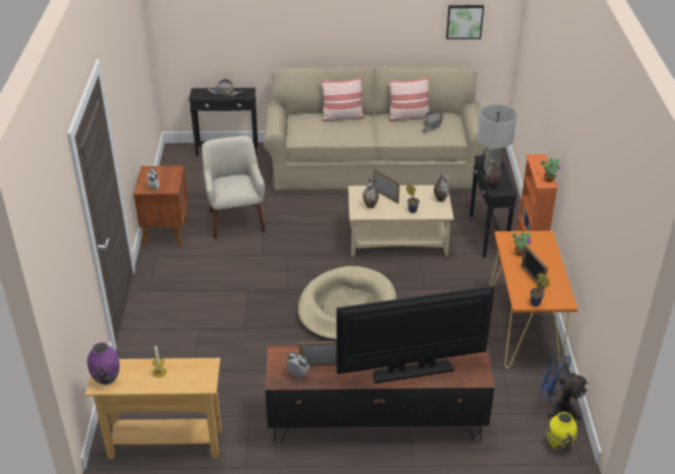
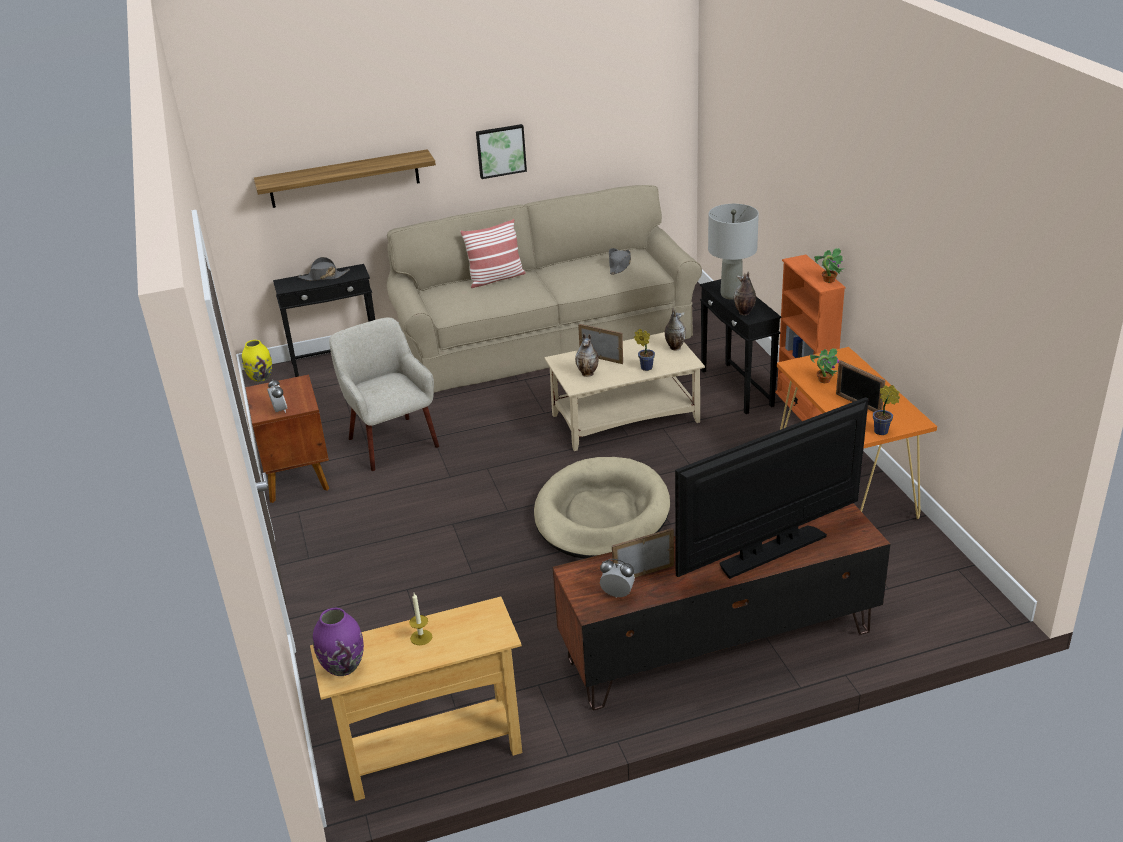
camera: 15 degrees left, 5 degrees down
(248, 28) = (344, 179): none -> shelf
(408, 117) = (583, 262): pillow -> none
(464, 21) = (629, 123): picture -> picture (500, 150)
(557, 408) = (942, 567): blue fan -> none
(559, 444) = (970, 609): yellow vase -> yellow vase (260, 377)

